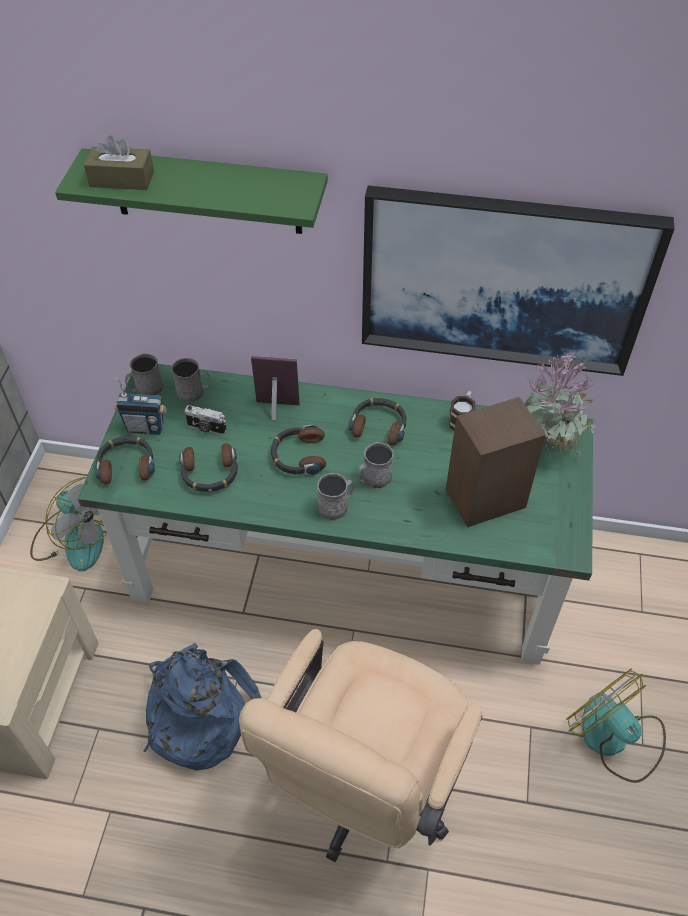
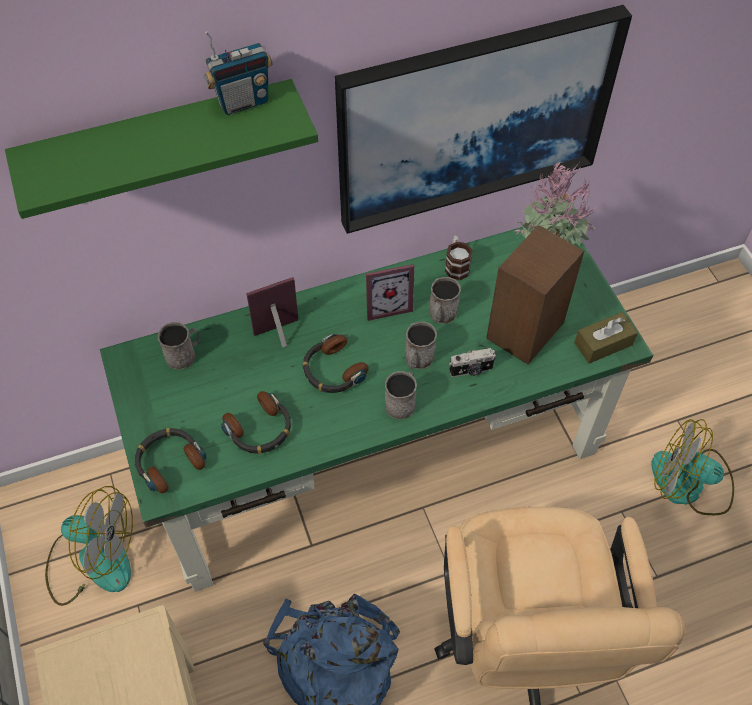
camera: 30 degrees left, 5 degrees up
(122, 179) = (83, 167): brown tissue box -> brown tissue box (603, 344)
(145, 389) = (131, 375): grey mug -> grey mug (441, 315)
(146, 427) = (161, 414): radio -> radio (243, 102)
(206, 428) = (223, 386): camera -> camera (471, 371)
(379, 425) = (387, 305): headphones -> picture frame

